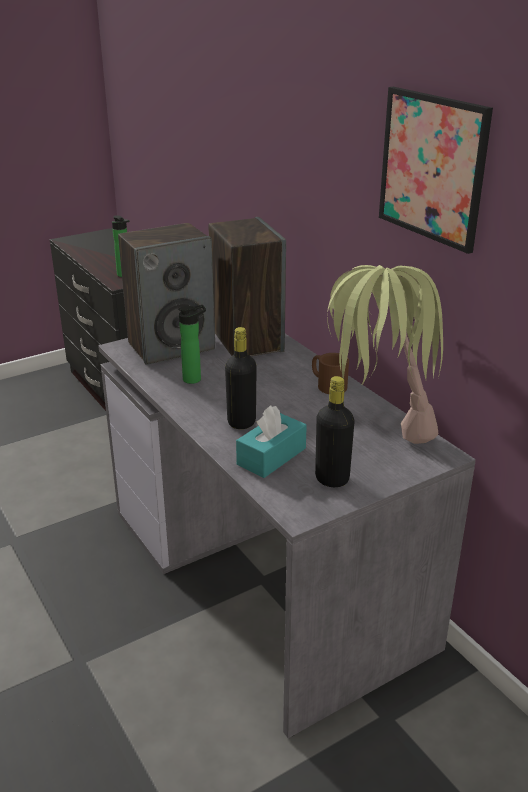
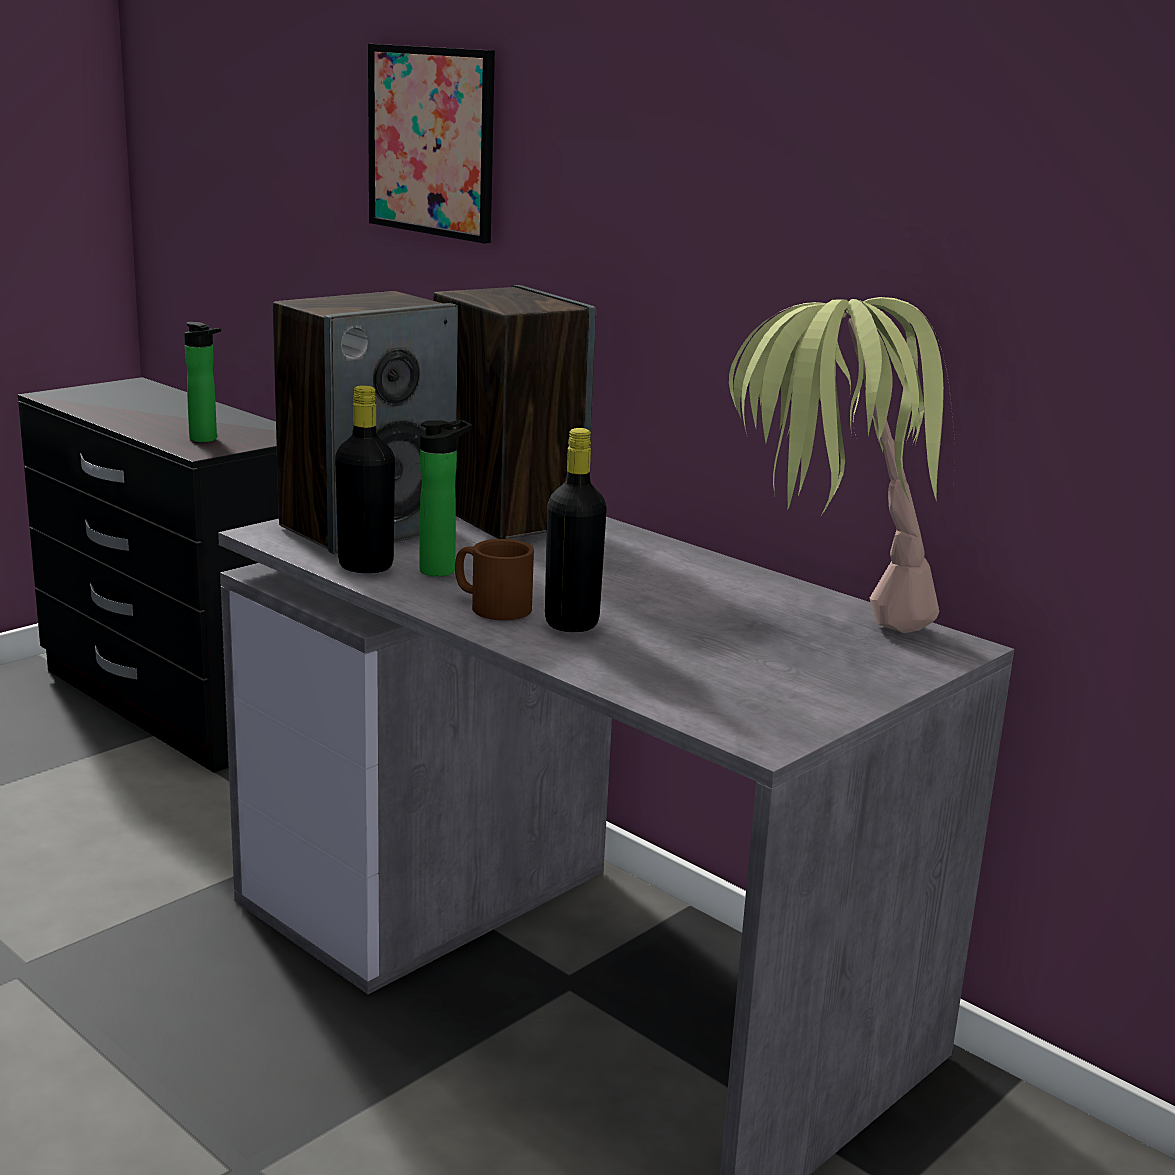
camera: 15 degrees left, 10 degrees down
(271, 456) = (659, 665): turquoise tissue box -> none
(327, 384) = (694, 567): brown mug -> brown mug (490, 606)
(332, 479) = (790, 688): black bottle -> black bottle (365, 566)
(432, 167) = (901, 138): picture -> picture (431, 141)

